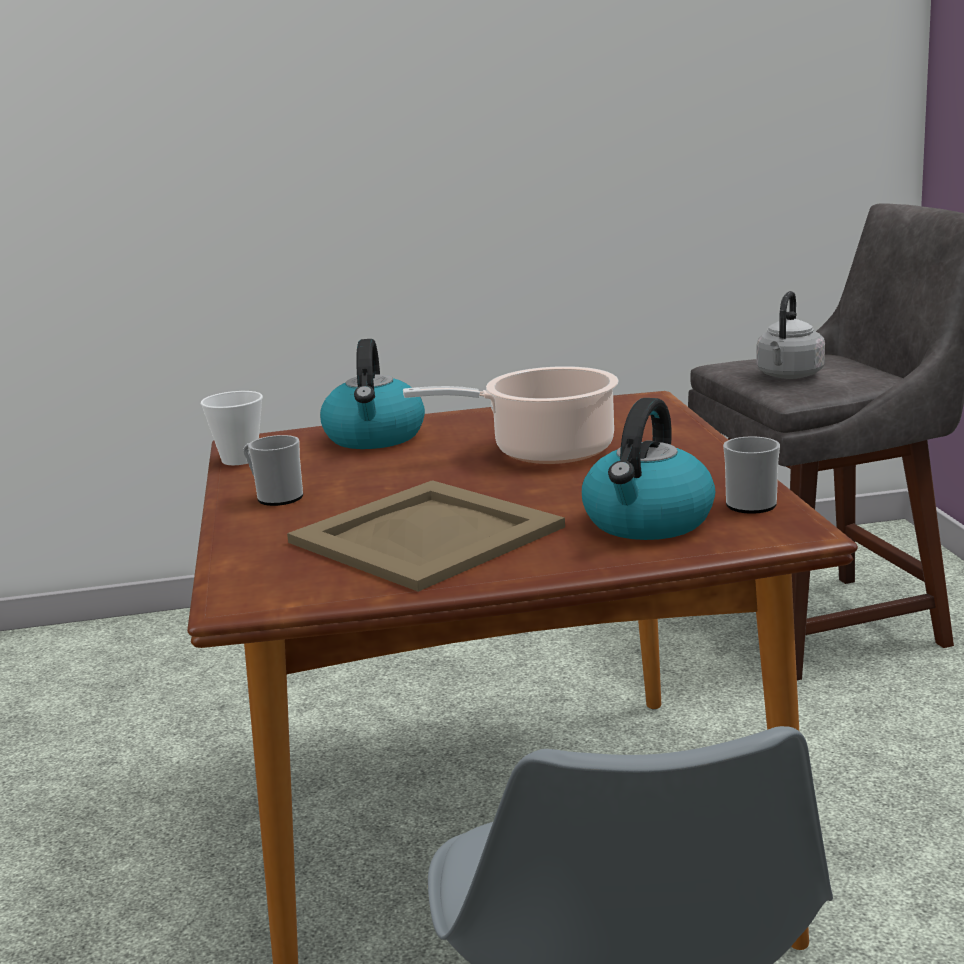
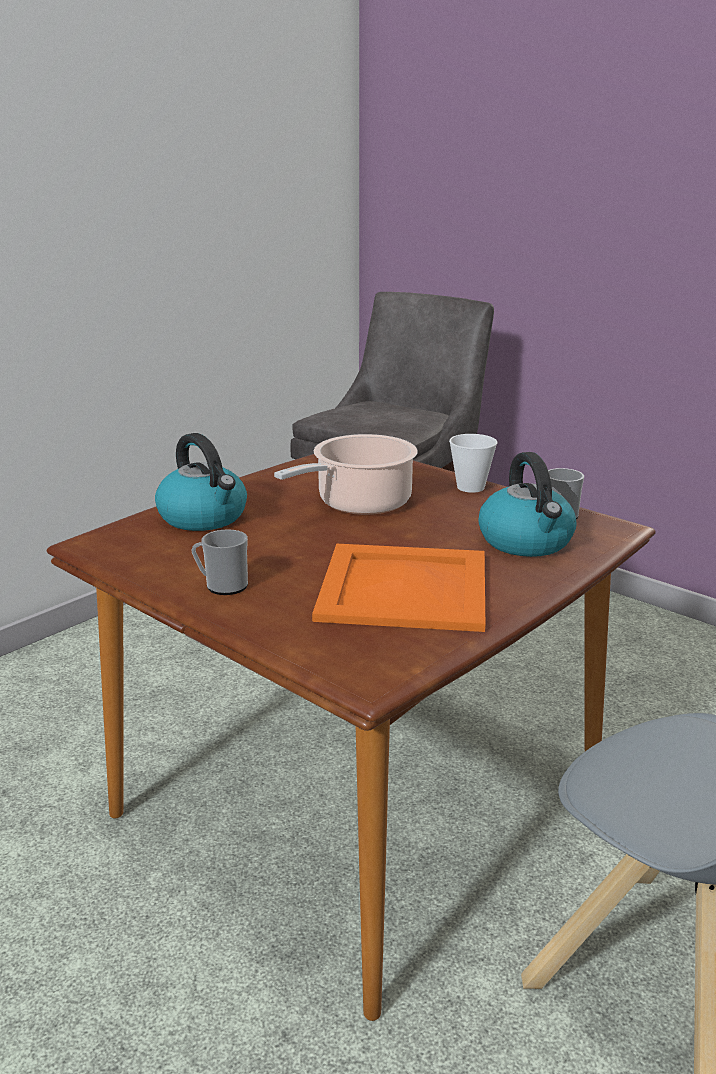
camera: 40 degrees left, 5 degrees up
(239, 459) = (118, 560): cup -> cup (470, 487)
(426, 536) = (405, 588): beige tray -> orange tray
(789, 376) = (376, 420): grey kettle -> none

